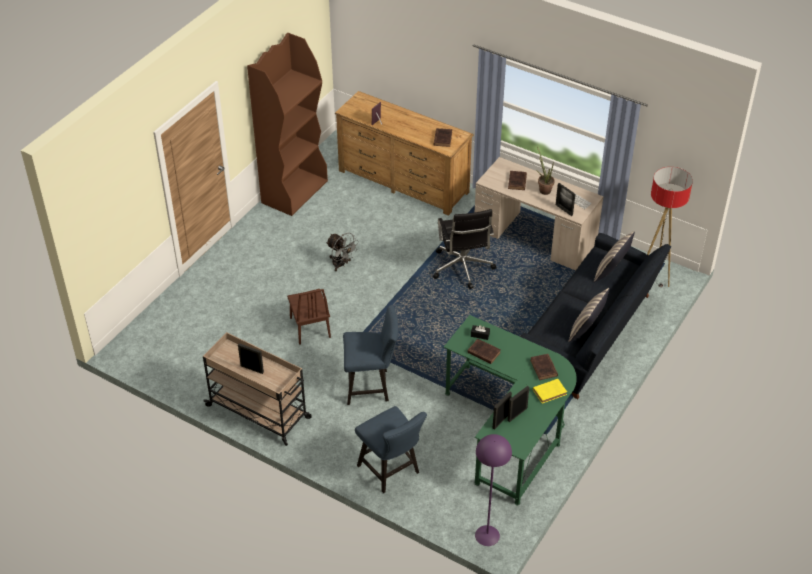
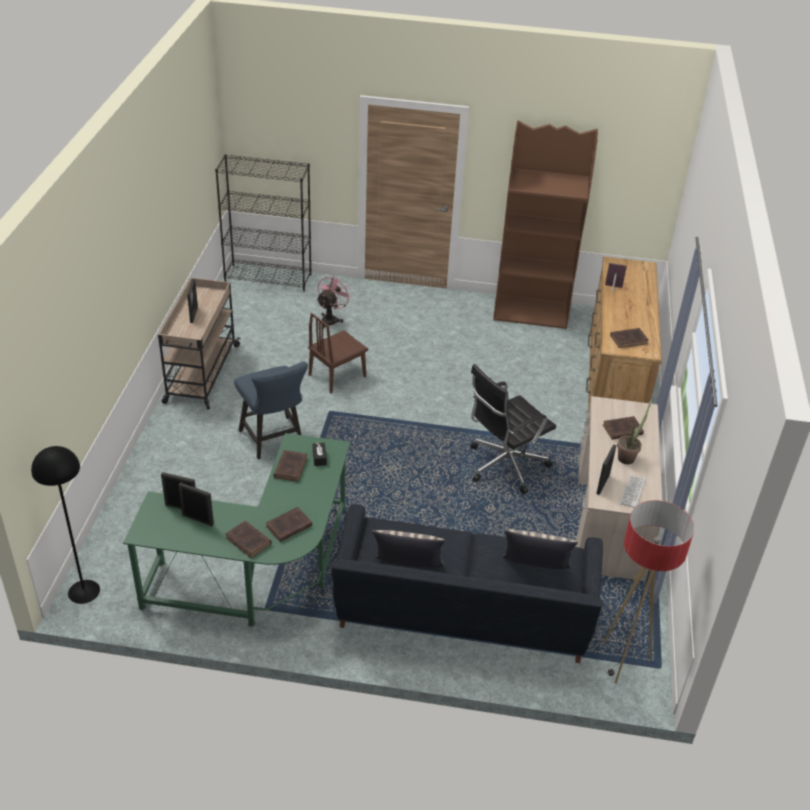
camera: 65 degrees right, 5 degrees down
(140, 334) = (268, 278): none -> black bookcase
(230, 310) = (331, 319): none -> pink fan
(341, 264) = (444, 372): grey fan -> none
(391, 471) = (155, 488): blue chair -> none
(487, 535) = (83, 591): purple floor lamp -> black floor lamp
(550, 392) = (249, 541): yellow book -> brown book

